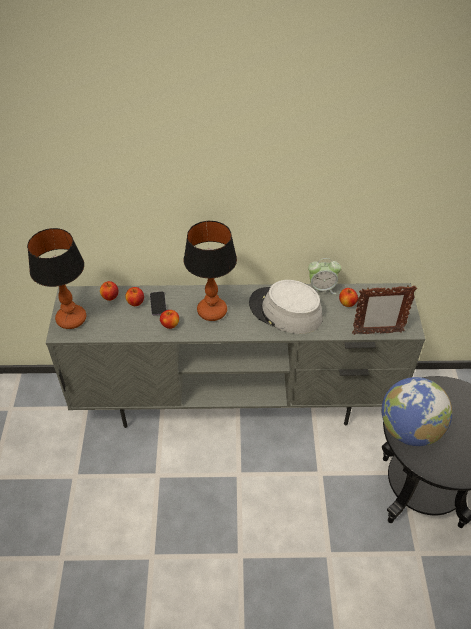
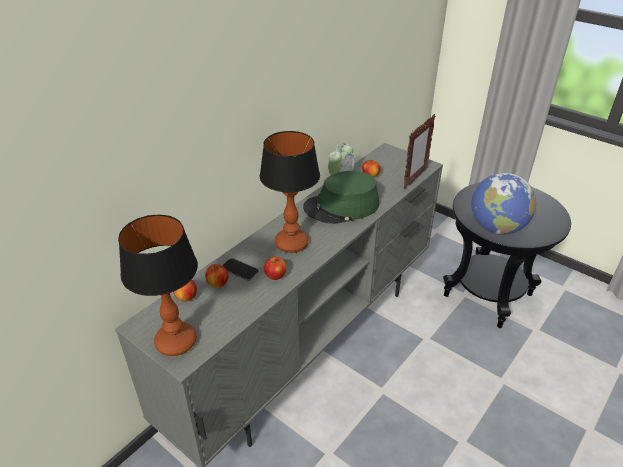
camera: 50 degrees left, 10 degrees down
(285, 311) = (341, 206): grey hat -> green hat

